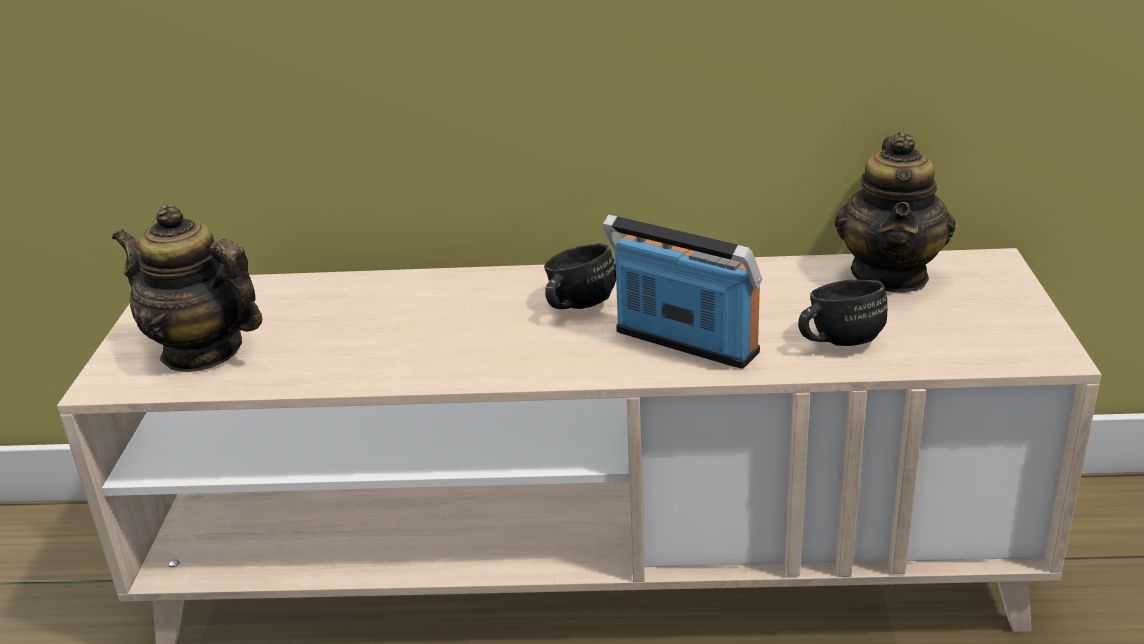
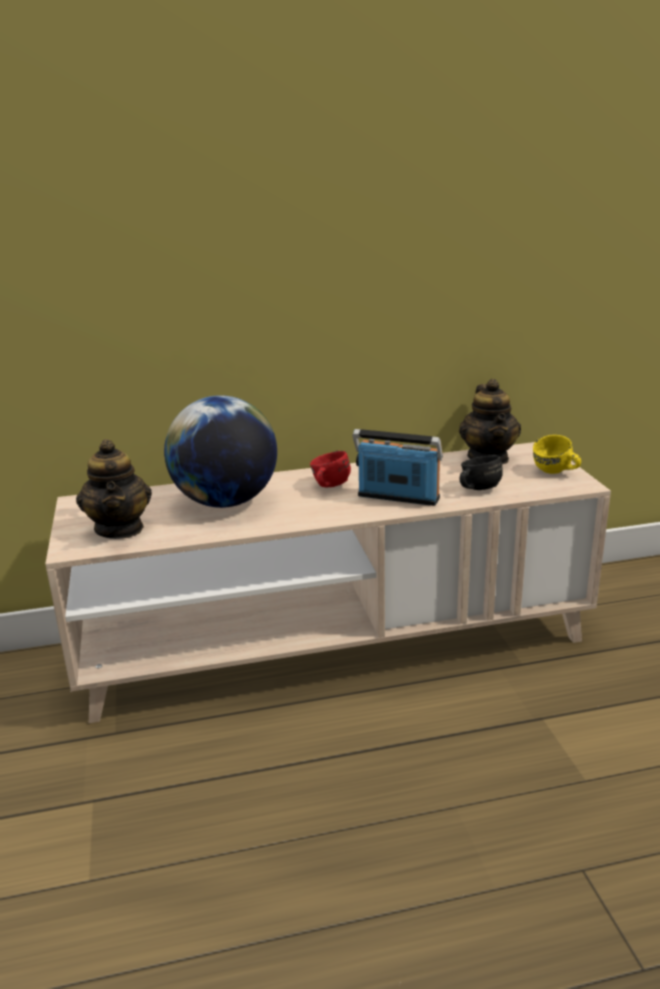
camera: 15 degrees left, 5 degrees down
(202, 351) = (120, 529): teapot -> teapot turned 120 degrees counterclockwise
(392, 318) = (225, 502): none -> globe
(574, 306) = (328, 487): black mug -> red mug
(1004, 321) = (555, 473): none -> yellow mug

